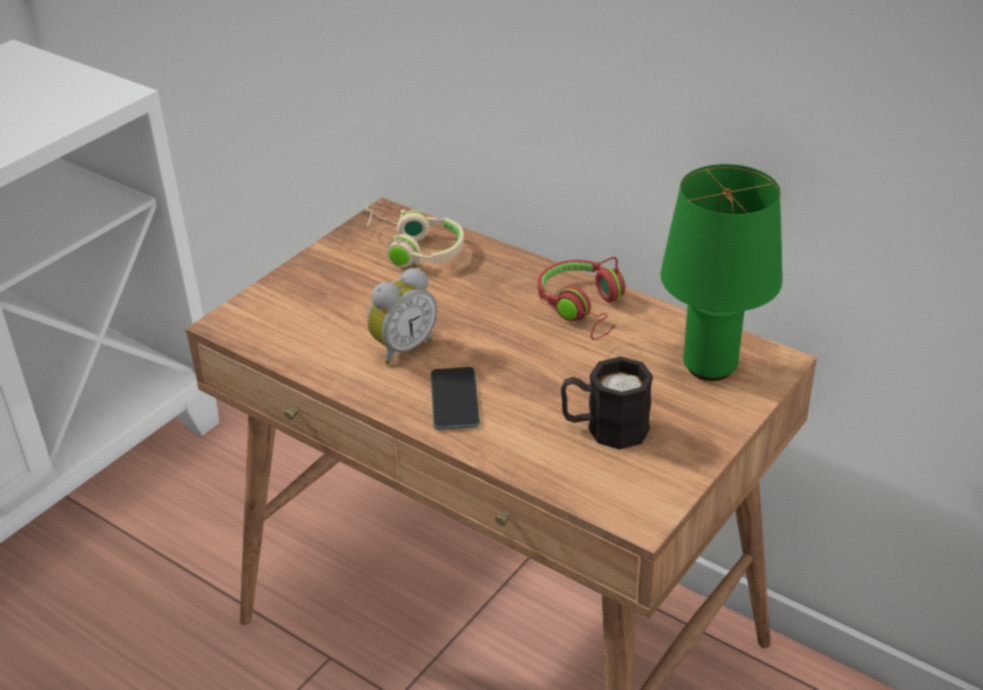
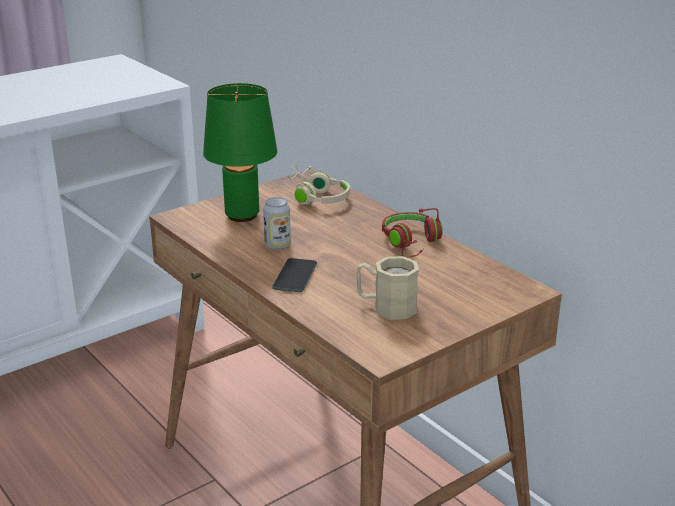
camera: 15 degrees right, 10 degrees down
(402, 348) = (277, 245): alarm clock -> can
(604, 428) = (386, 307): black mug -> beige mug
(709, 365) = (480, 285): green table lamp -> green table lamp (242, 215)

